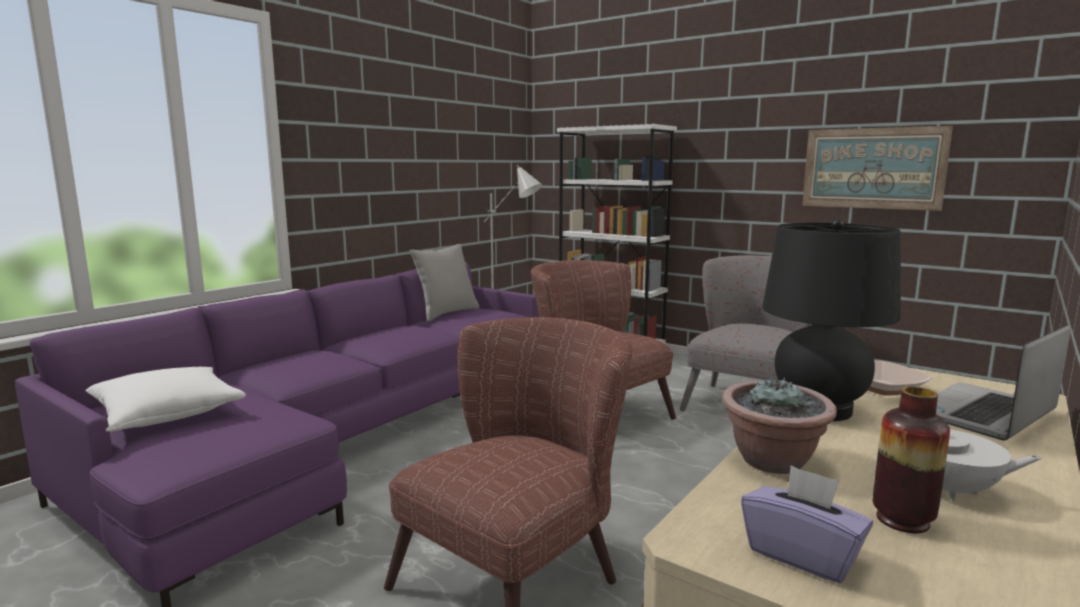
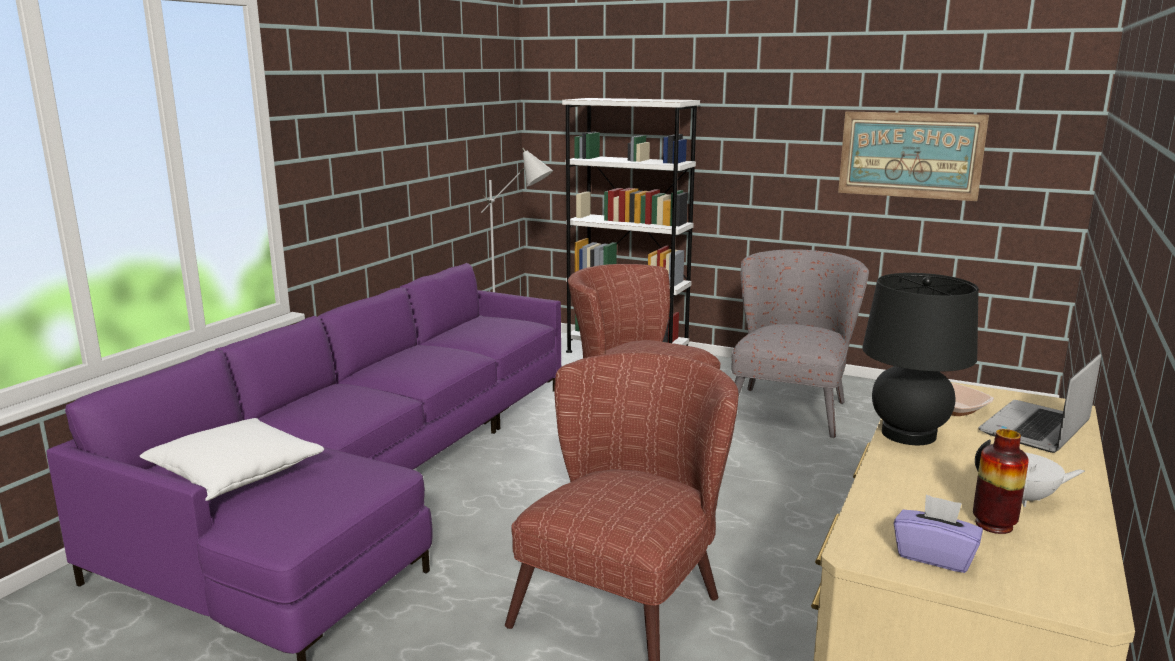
camera: 10 degrees left, 5 degrees up
(446, 313) = (457, 327): grey pillow -> none
(773, 462) = (889, 486): potted plant -> none

